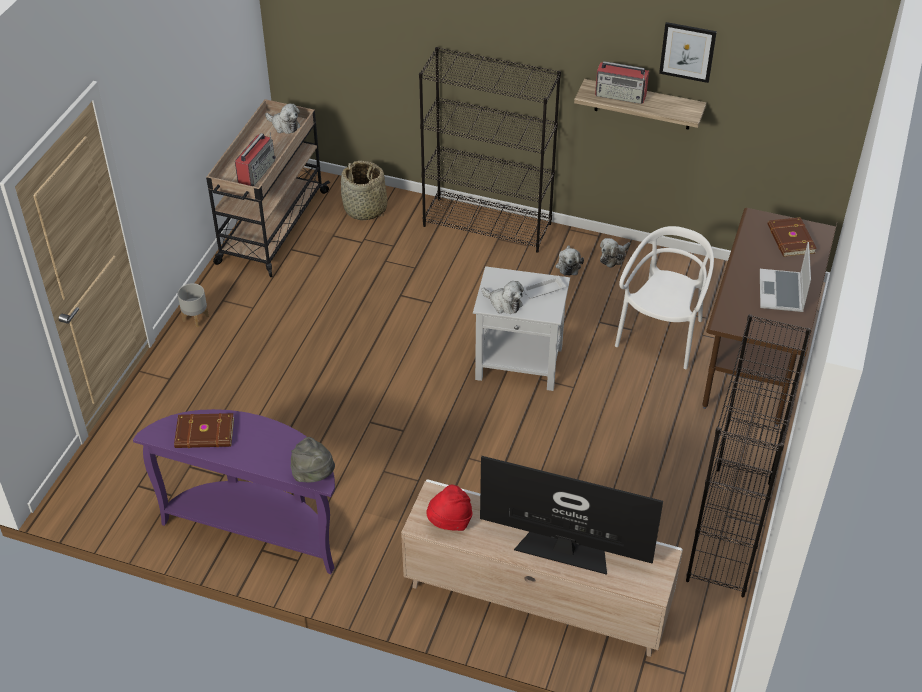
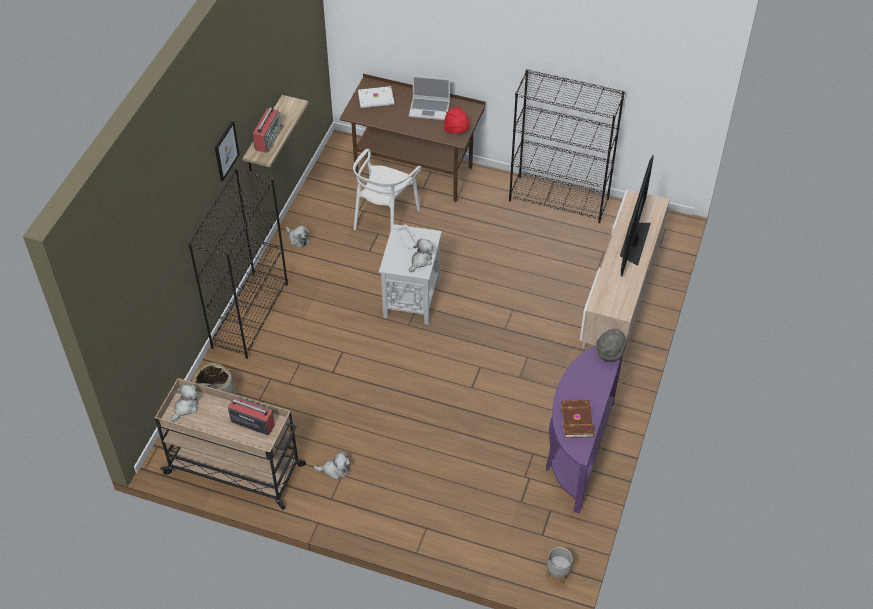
camera: 90 degrees left, 5 degrees up
(195, 318) = (352, 517): grey planter -> grey planter (557, 573)
(449, 522) = (619, 297): red hat -> red hat (457, 131)
(568, 265) = (304, 266): plush toy -> plush toy (335, 470)
(661, 335) = (385, 218): white chair -> white chair turned 90 degrees counterclockwise
(687, 52) = (270, 75): picture -> picture (226, 150)
(790, 239) = (376, 99): brown book -> white book

